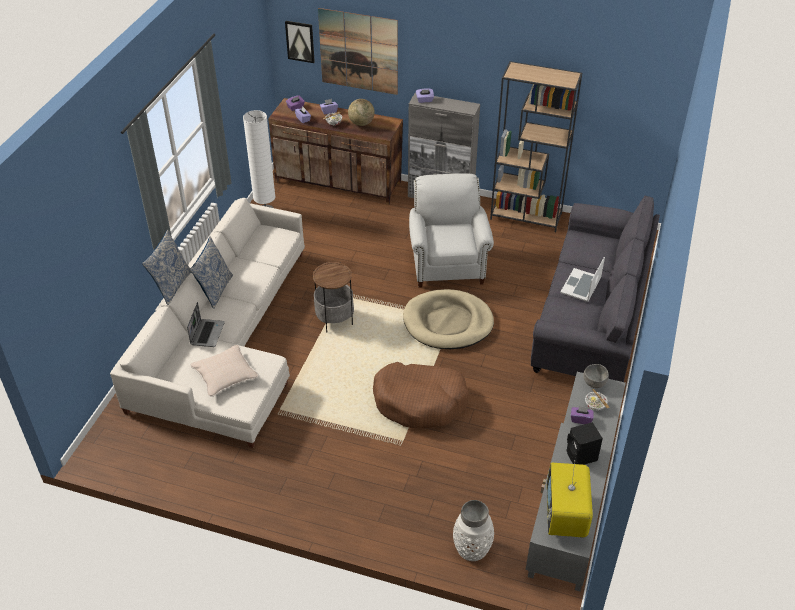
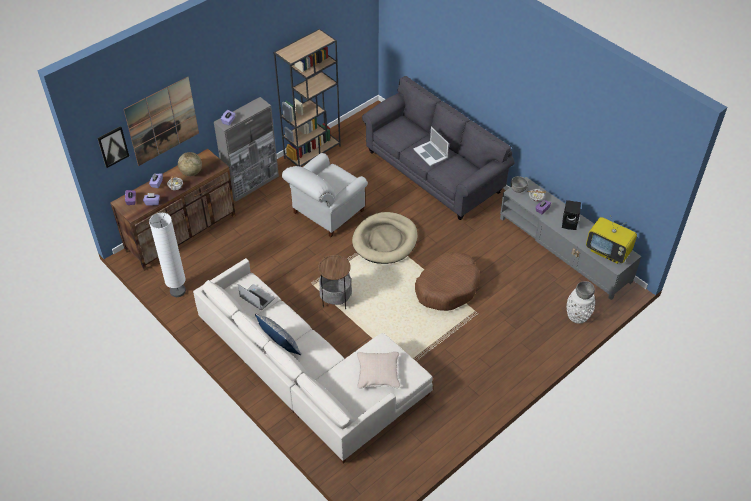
camera: 60 degrees left, 5 degrees up
(171, 286) = (281, 362): pillow -> none
(207, 333) = (326, 368): laptop -> laptop (256, 298)
(447, 263) = (326, 213): white armchair -> white armchair turned 75 degrees counterclockwise

